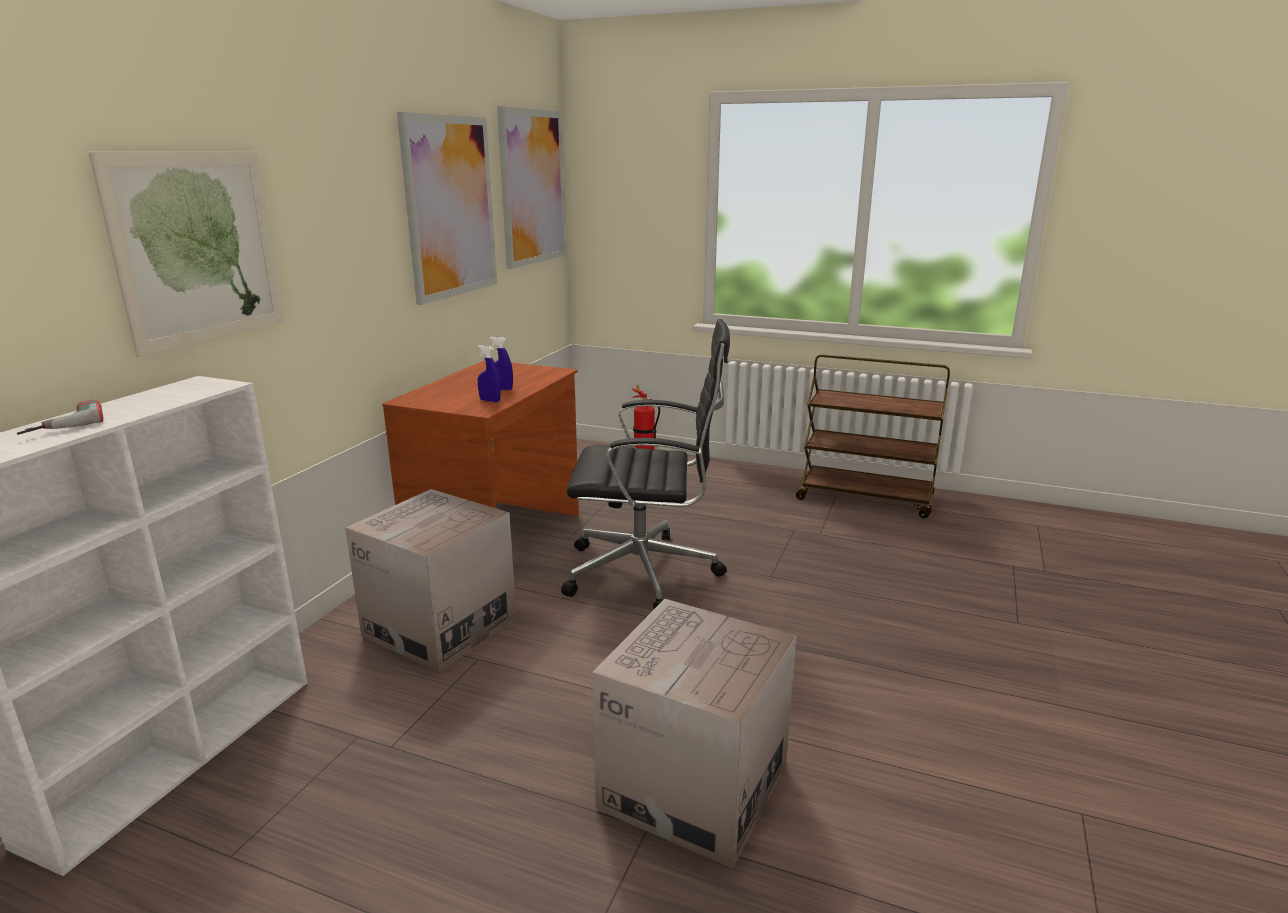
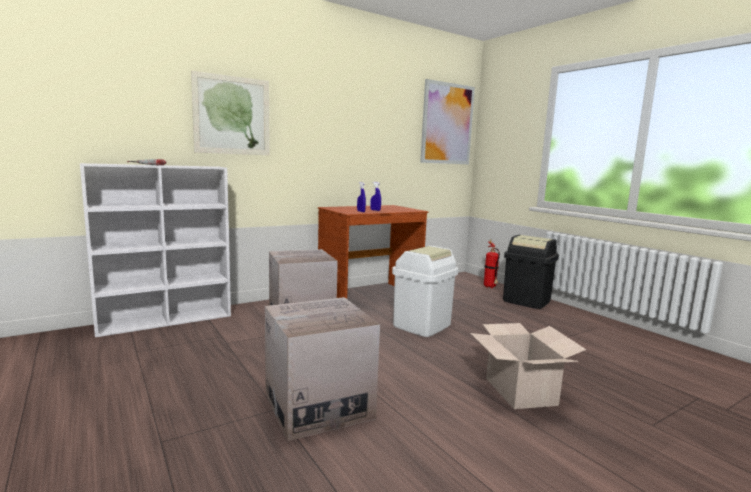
camera: 35 degrees right, 10 degrees down
(450, 207) = (383, 124): picture -> none
(646, 573) = (422, 326): black office chair -> white trash can
(717, 474) = (526, 301): none -> black trash can
(866, 498) = (618, 334): brown cart -> none
(874, 635) = (521, 391): none -> cardboard box

